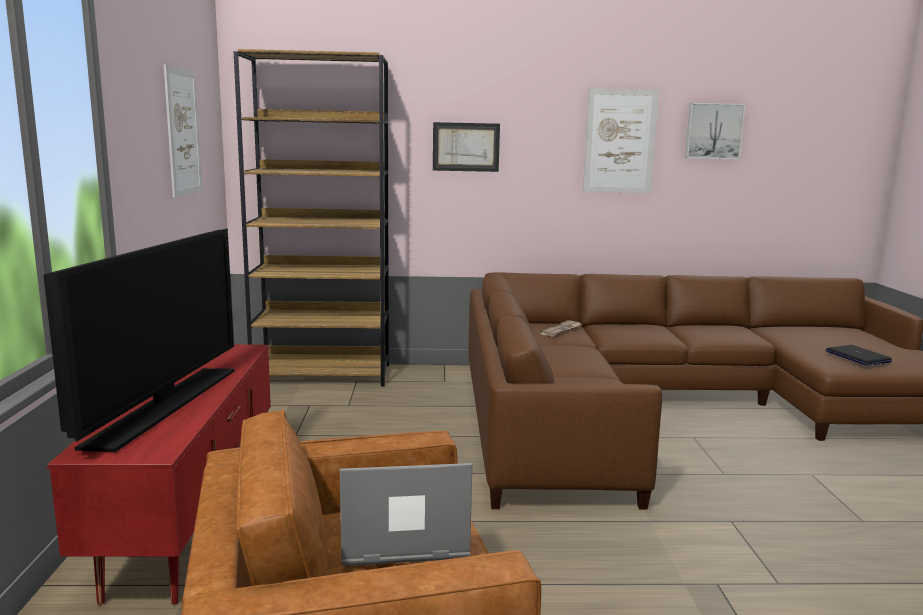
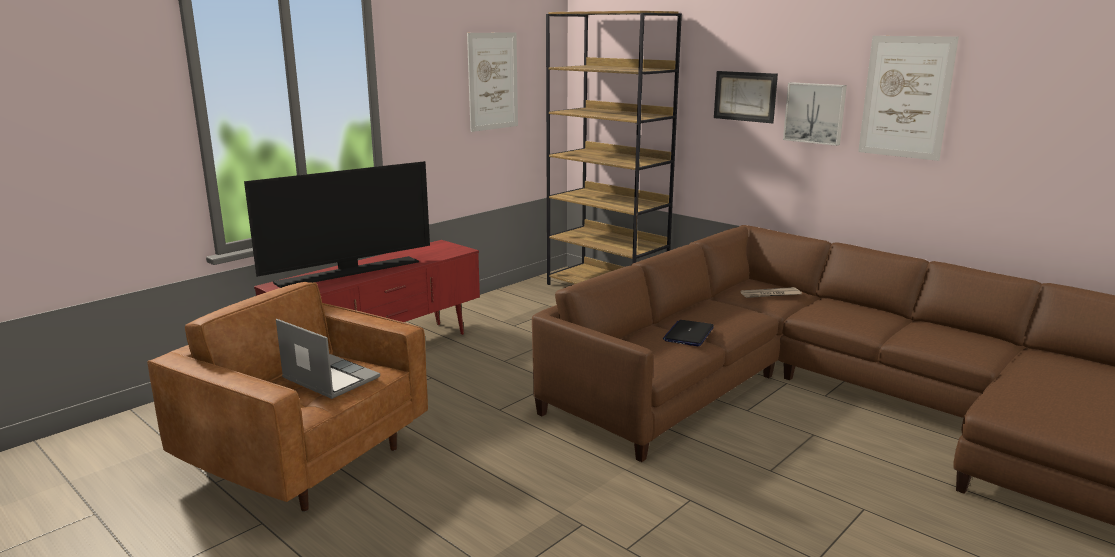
camera: 45 degrees right, 5 degrees up
(713, 131) = (1032, 89): picture -> picture (815, 113)
(857, 356) = (1056, 410): laptop -> laptop (688, 334)

